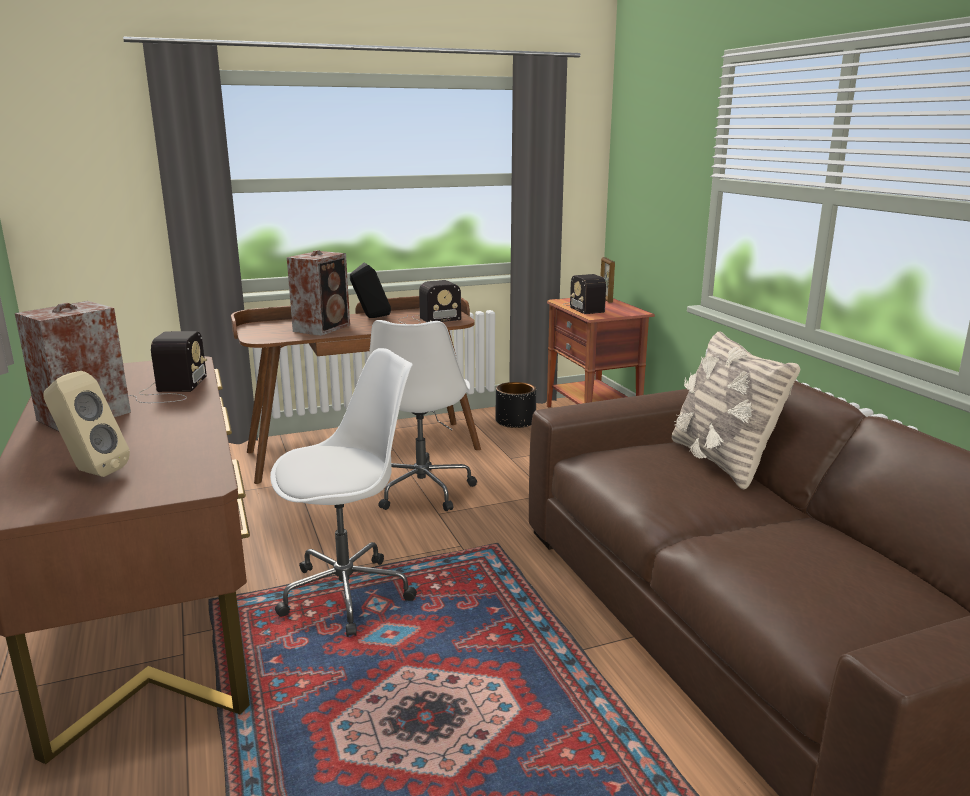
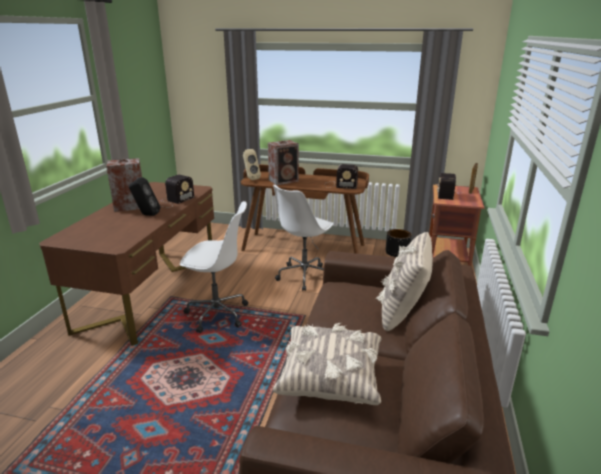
camera: 35 degrees right, 5 degrees up
(90, 472) = (97, 231): beige speaker -> beige speaker (250, 179)
(371, 318) = (315, 179): black speaker -> black speaker (146, 215)
(788, 566) = (330, 378): none -> beige pillow

